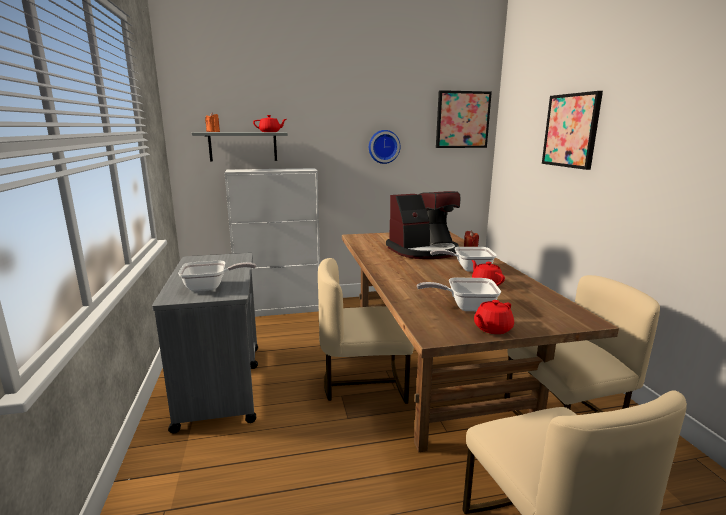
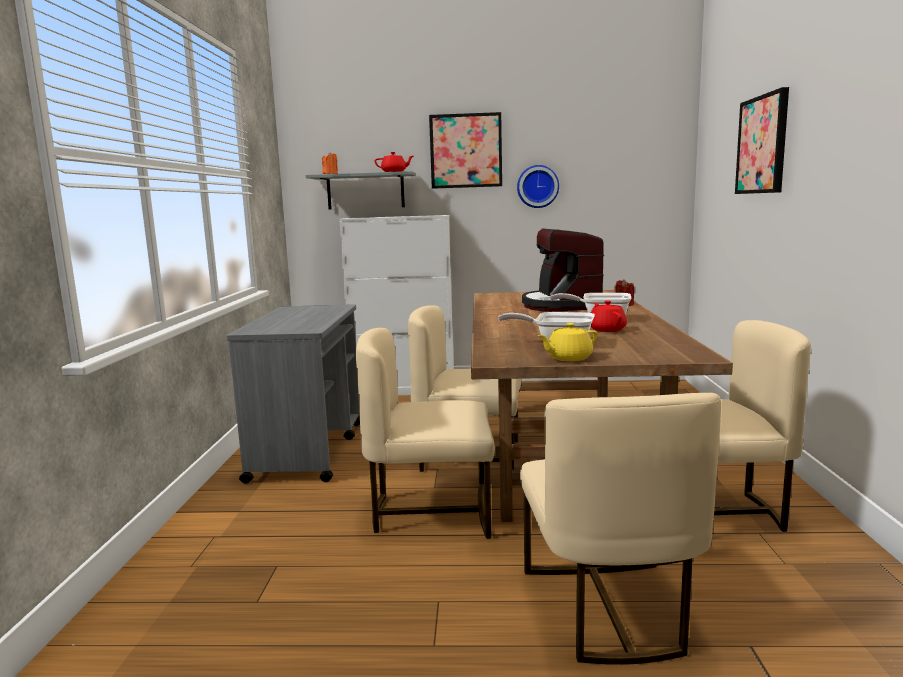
camera: 15 degrees right, 5 degrees down
(210, 287) = (291, 325): frying pan -> none
(357, 448) = (431, 512): none -> beige chair
(424, 251) = (561, 305): coffee machine -> coffee machine turned 90 degrees clockwise
(462, 120) = (645, 148): picture -> picture (466, 151)
(492, 328) = (568, 358): red teapot -> yellow teapot

